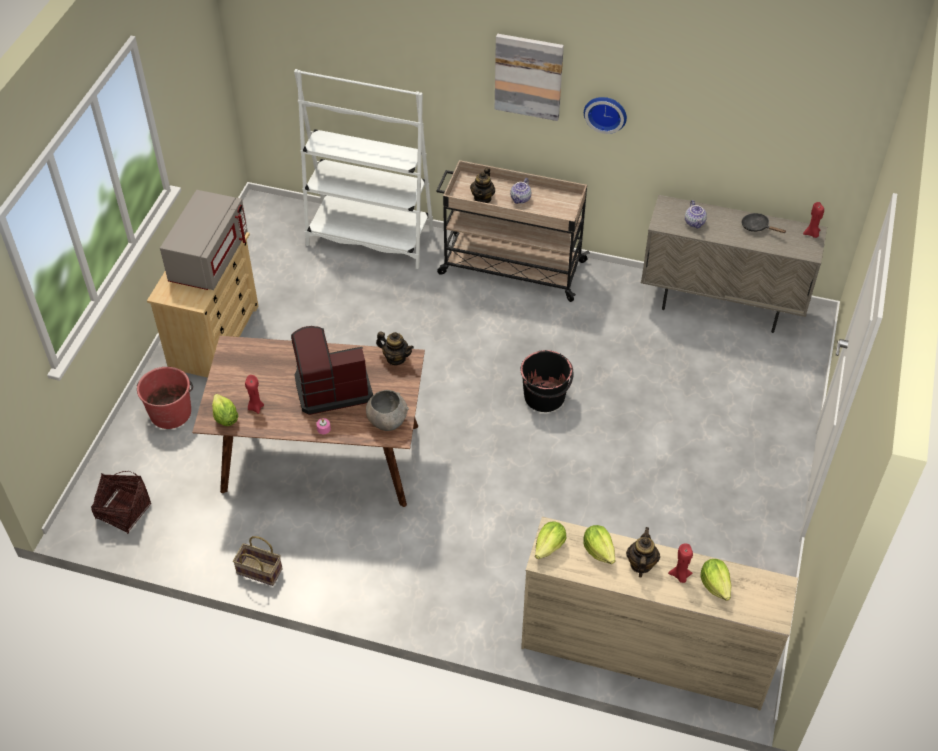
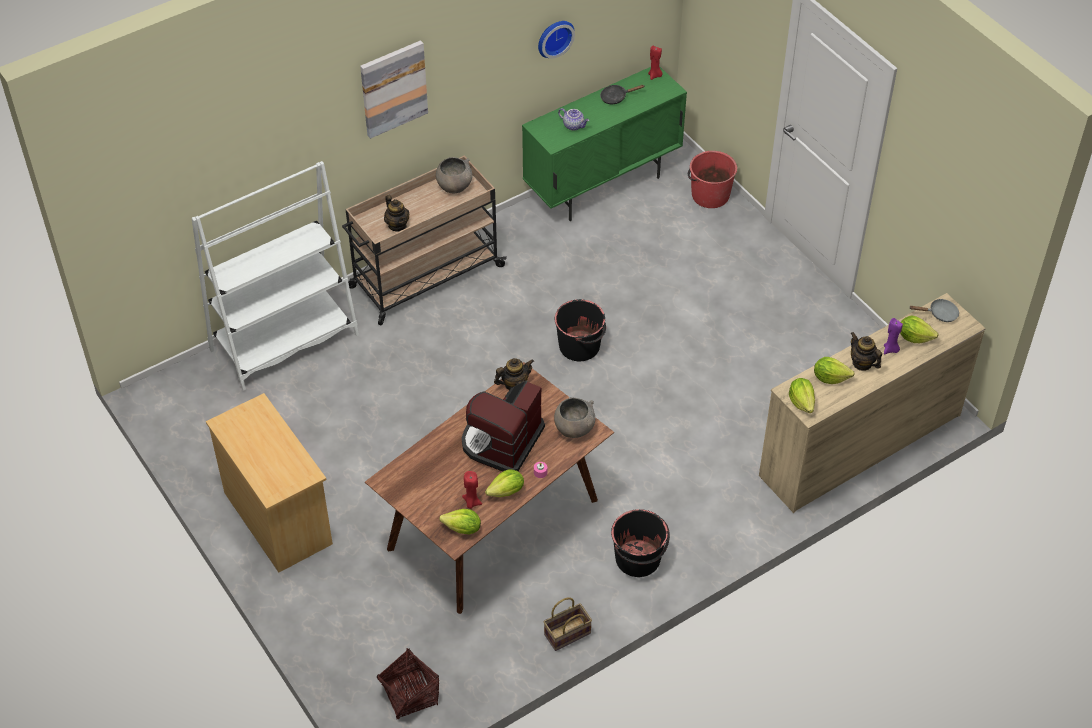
camera: 50 degrees left, 0 degrees up
(171, 412) = (333, 599): red bucket -> red bucket (709, 195)
(208, 259) = (264, 438): grey microwave -> none
(285, 421) = (506, 492): none -> lettuce
(372, 571) = (638, 559): none -> black bucket
(521, 199) = (425, 204): teapot -> none
(557, 202) = (454, 186): none -> grey bowl
(606, 112) = (465, 79): wall clock -> wall clock (554, 37)
(680, 576) = (890, 349): red candle -> purple candle
(721, 305) = (602, 186): beige cabinet -> green cabinet
(765, 588) = (939, 314): none -> grey frying pan

